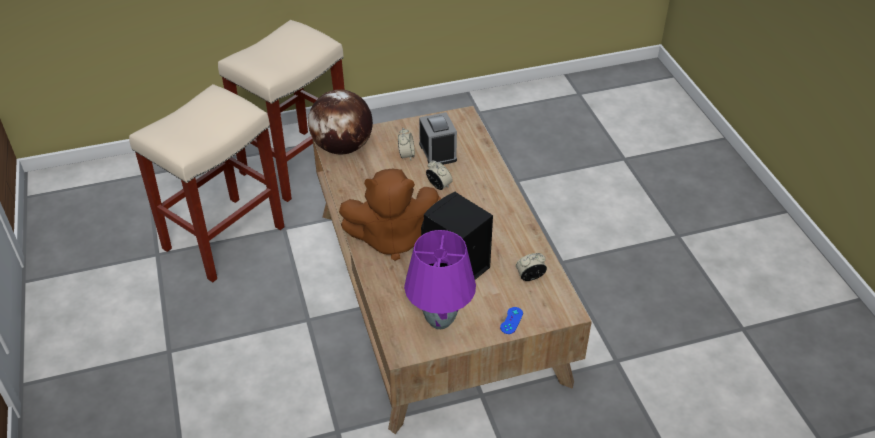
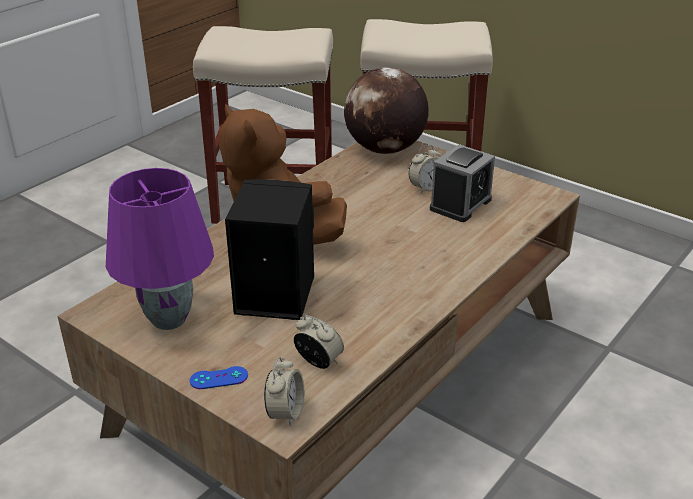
camera: 55 degrees right, 10 degrees down
(439, 186) = (403, 227): alarm clock -> alarm clock (285, 413)

